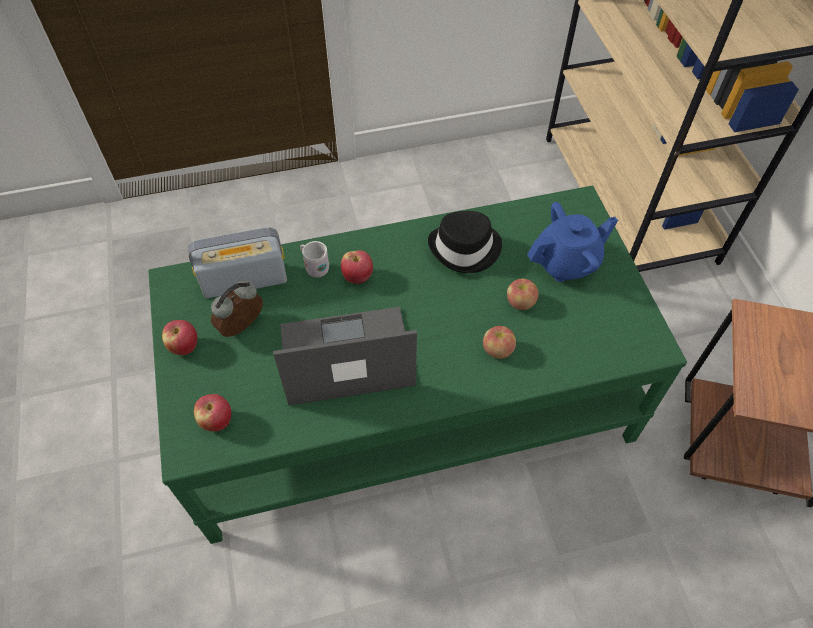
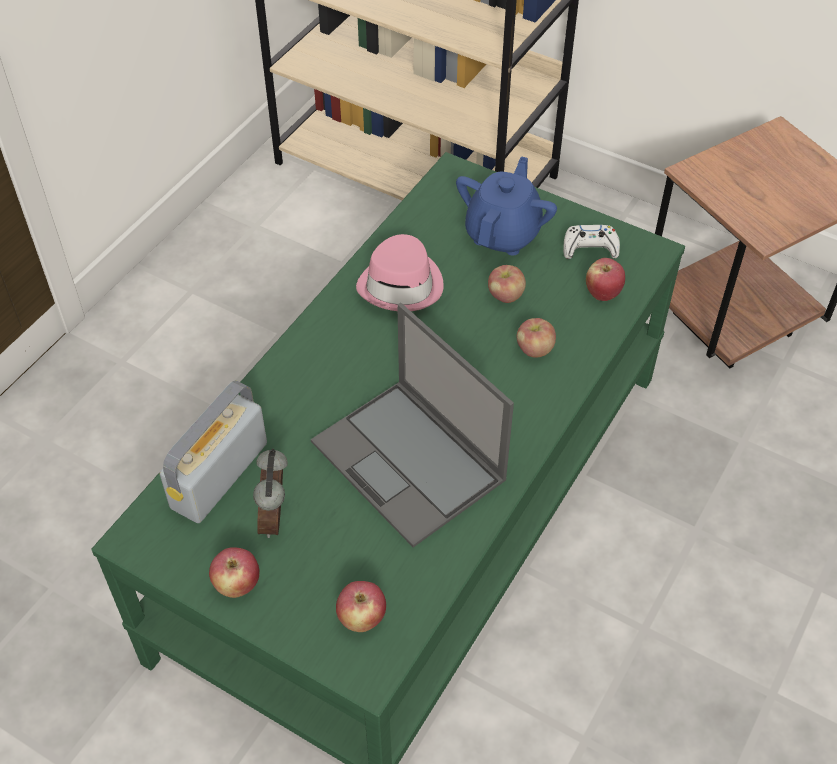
camera: 45 degrees left, 5 degrees down
(315, 268) = (278, 408): white mug -> none
(344, 356) = (410, 462): laptop -> laptop turned 75 degrees counterclockwise
(358, 277) = (332, 384): apple -> apple (602, 293)
(465, 249) = (402, 285): black hat -> pink hat
(614, 313) = (589, 248): none -> white game controller

